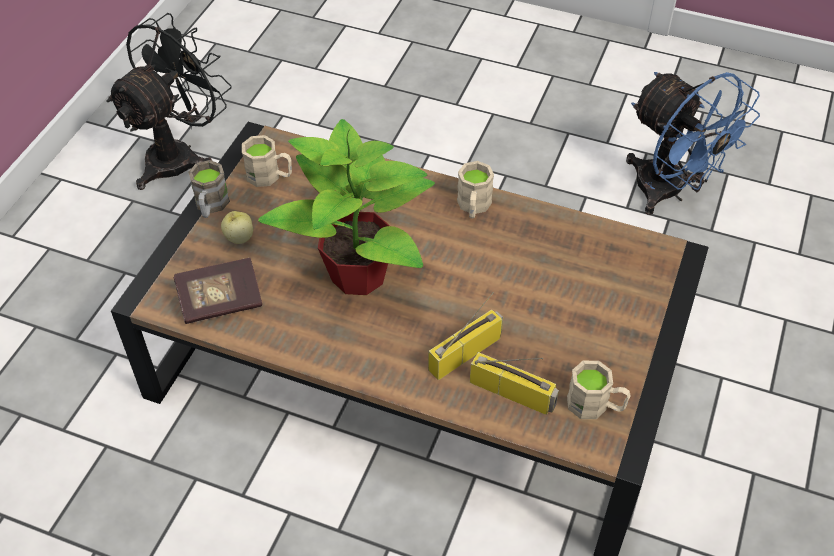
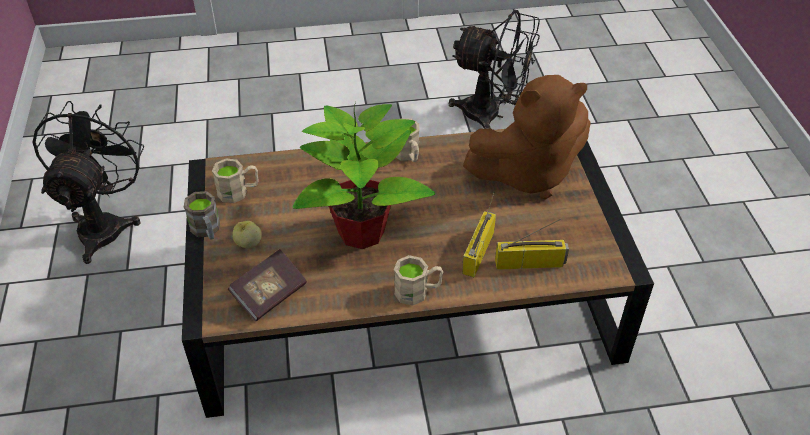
camera: 30 degrees left, 5 degrees down
(593, 285) = (527, 173): none -> brown plush toy
(595, 405) = (588, 247): beige mug -> beige mug (418, 291)
(670, 192) = (491, 115): blue fan -> black fan

